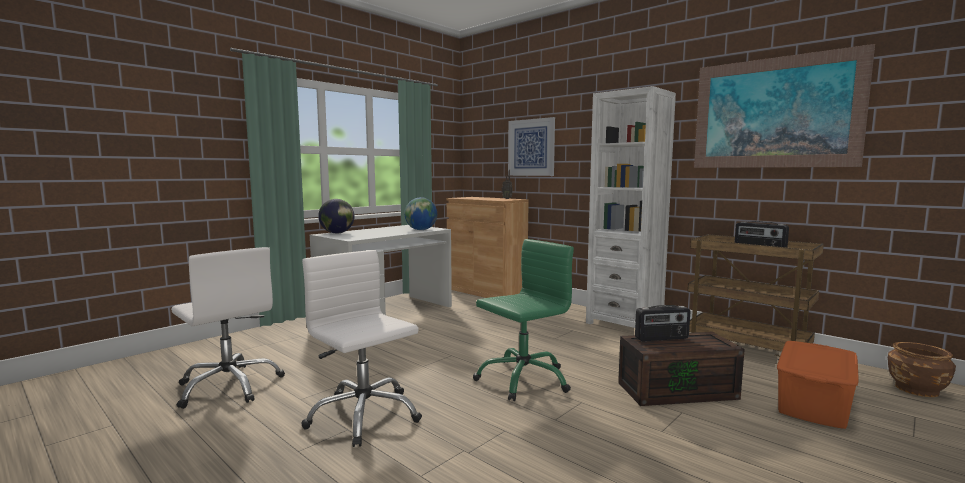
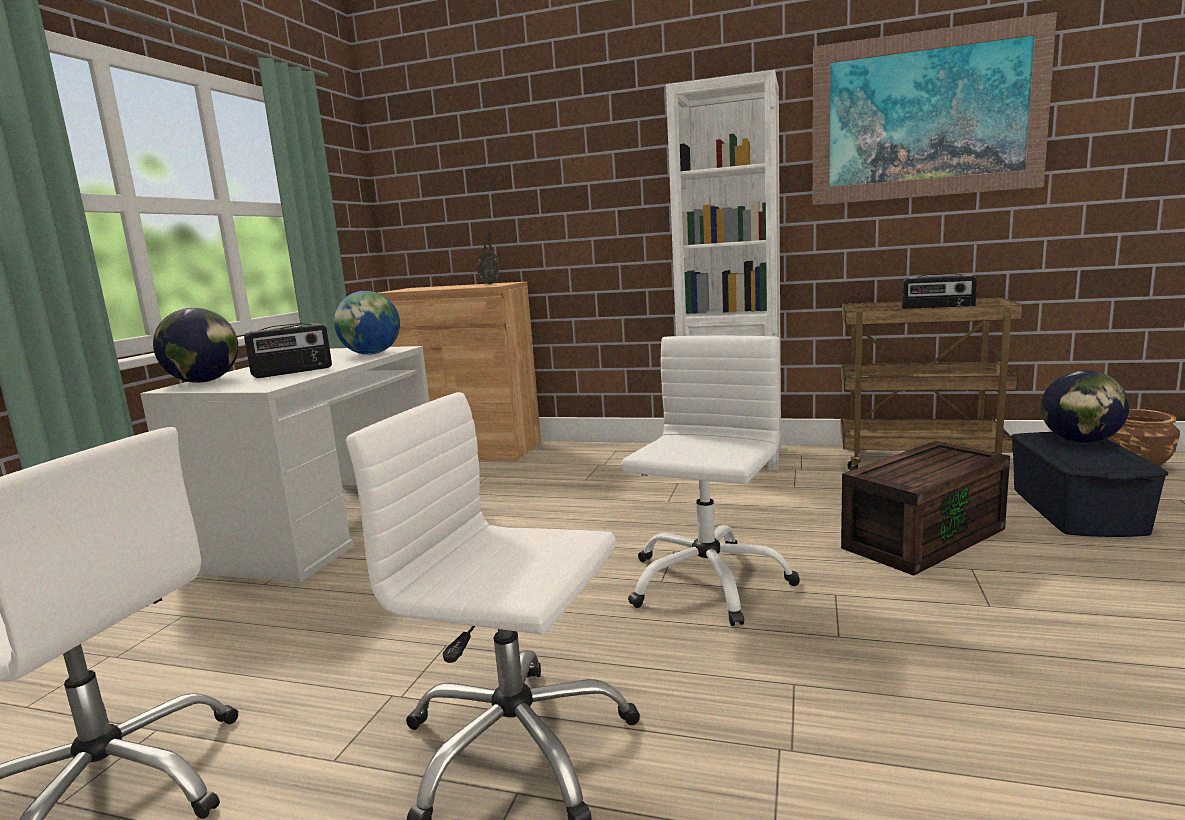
camera: 25 degrees left, 5 degrees up
(523, 379) = (706, 582): green office chair -> white office chair
(531, 147) = (522, 190): picture -> none
(662, 338) = (899, 464): radio -> radio (293, 372)
(812, 402) = (1075, 510): orange storage box -> blue storage box
(829, 354) = (1080, 441): none -> globe

